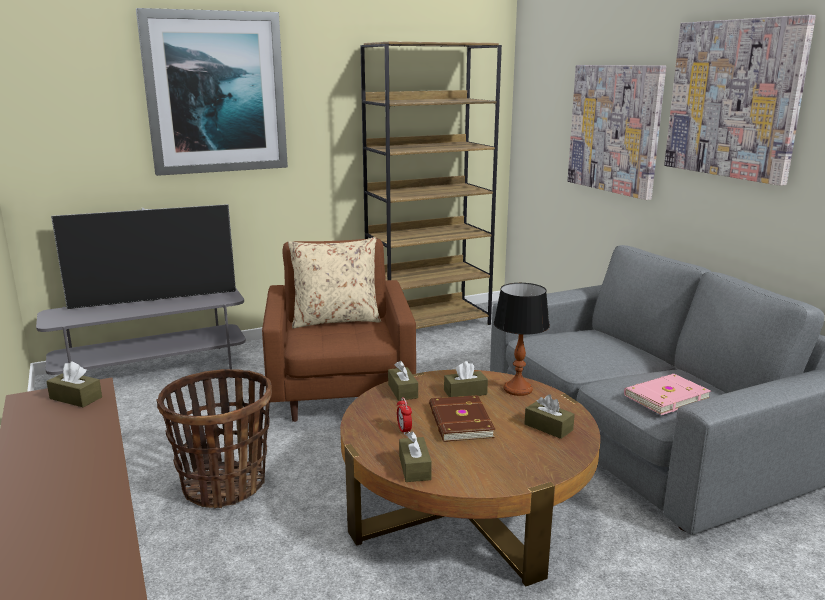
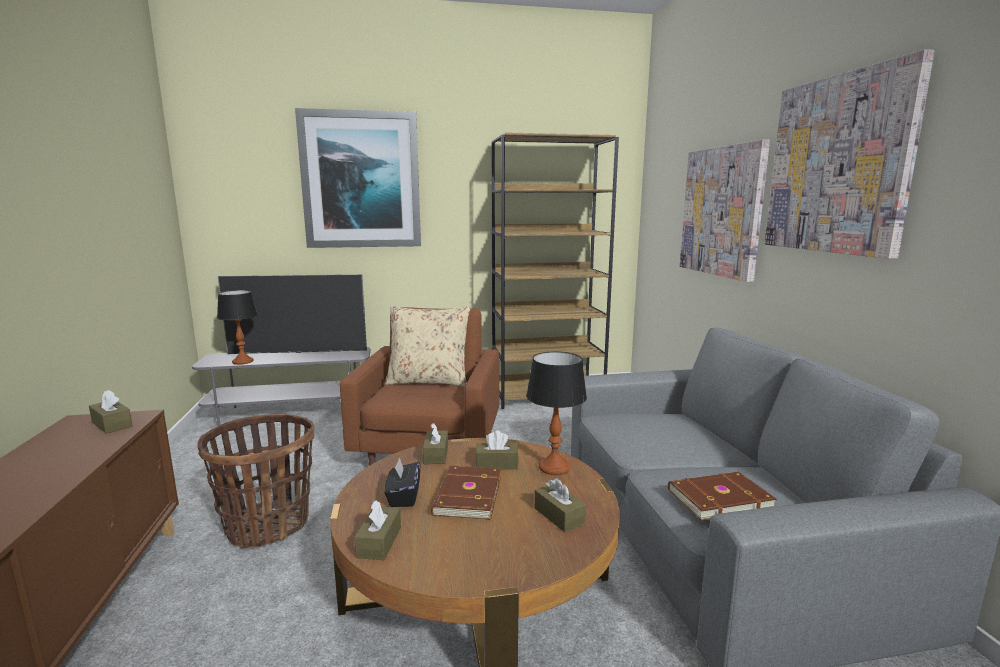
camera: 15 degrees right, 5 degrees down
(97, 317) = (242, 362): none -> table lamp
(404, 430) = (403, 497): alarm clock -> black tissue box
(665, 397) = (718, 498): pink book -> brown book

